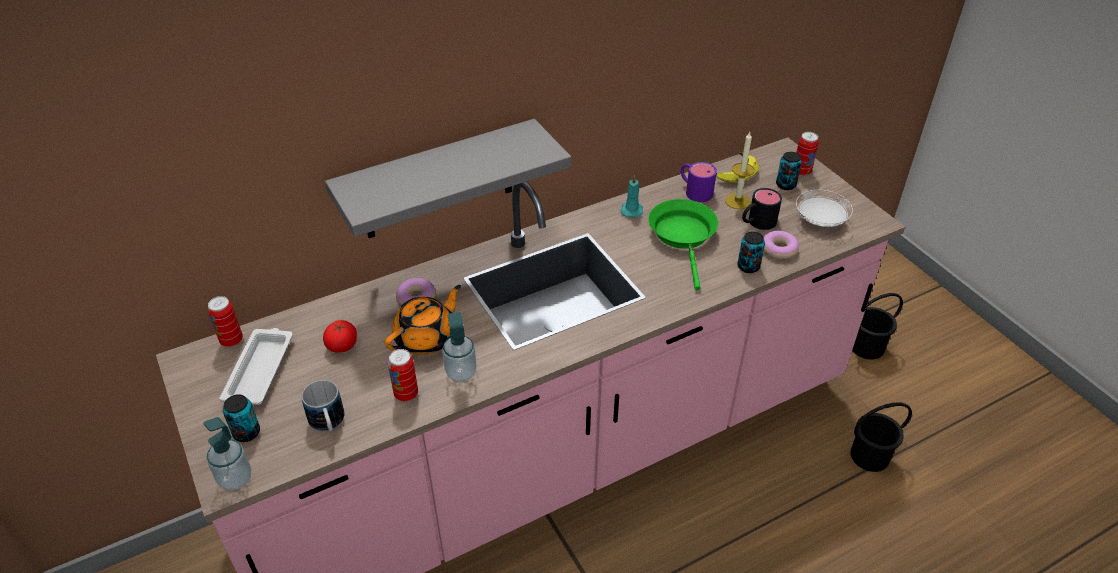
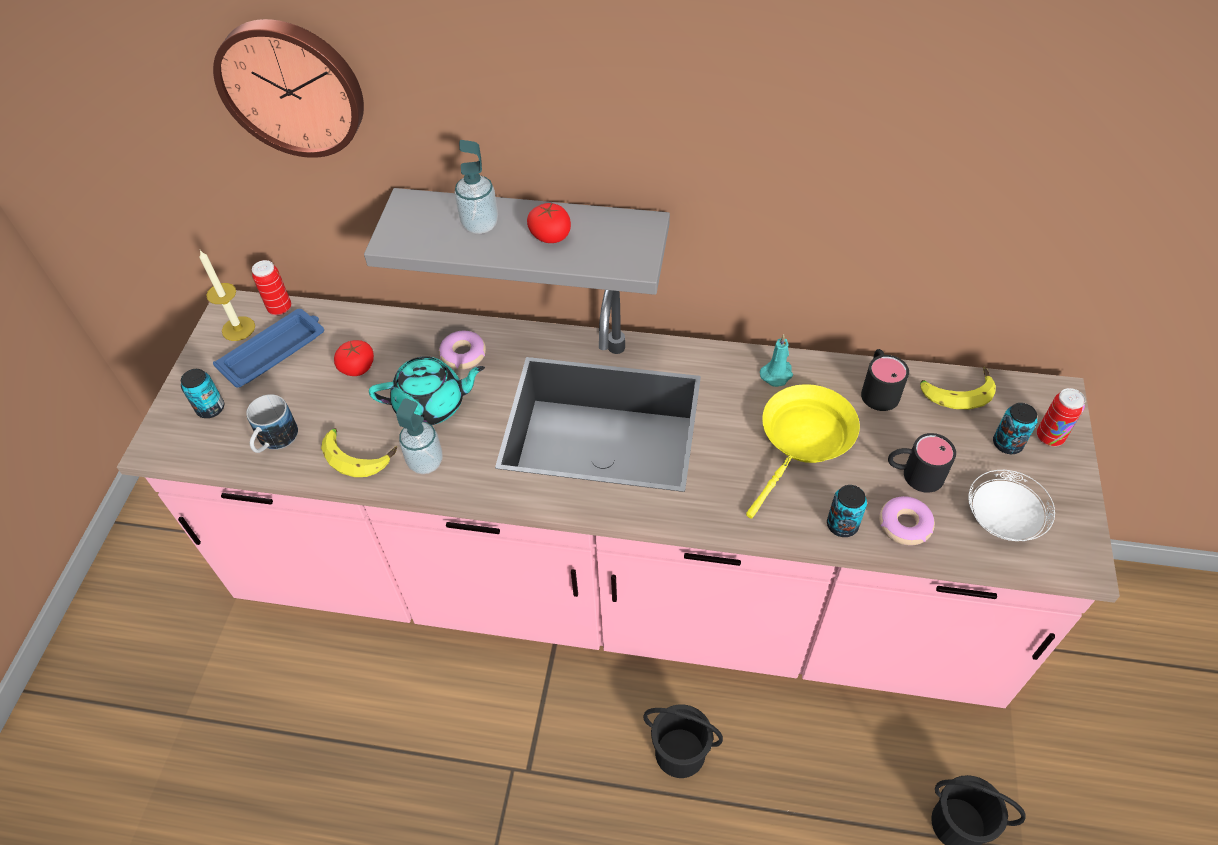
camera: 40 degrees right, 10 degrees up
(235, 479) = (165, 448): soap dispenser -> soap dispenser (480, 224)
(239, 117) = (292, 86): none -> wall clock
(260, 369) = (274, 351): white tray -> blue tray
(406, 394) = (360, 454): can -> banana
(426, 338) = (431, 404): orange teapot -> turquoise teapot
(474, 160) = (550, 235): none -> tomato
(683, 236) = (804, 441): green frying pan -> yellow frying pan
(694, 190) = (878, 388): purple mug -> black mug
(737, 201) = (918, 431): candle -> candle (238, 328)
(866, 346) = (1085, 692): black bucket -> black bucket (680, 751)

